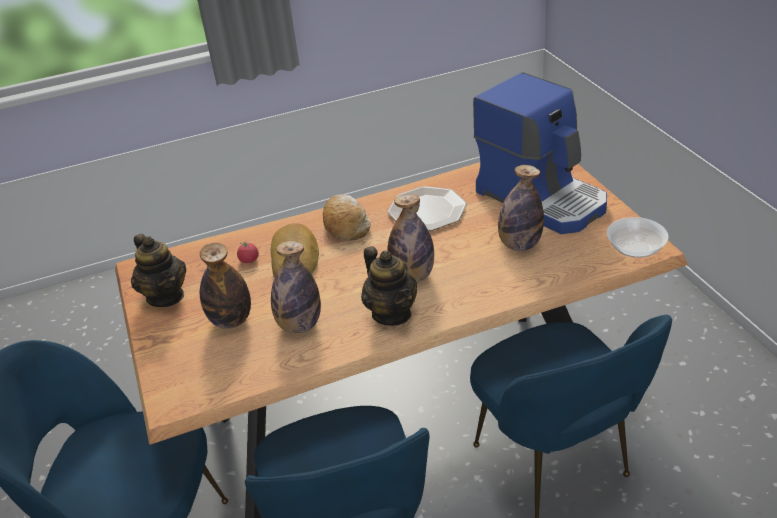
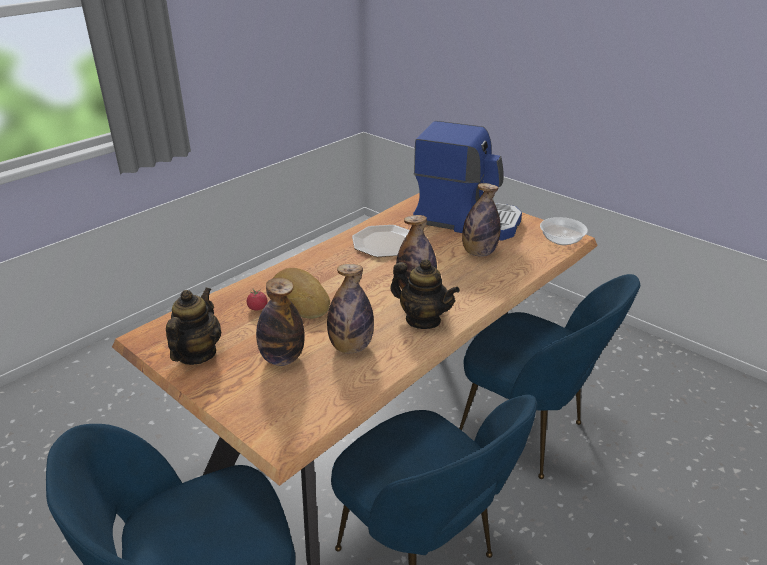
camera: 30 degrees left, 5 degrees down
(166, 296) = (196, 354): teapot -> teapot turned 105 degrees counterclockwise
(346, 225) = (324, 265): bread -> none

